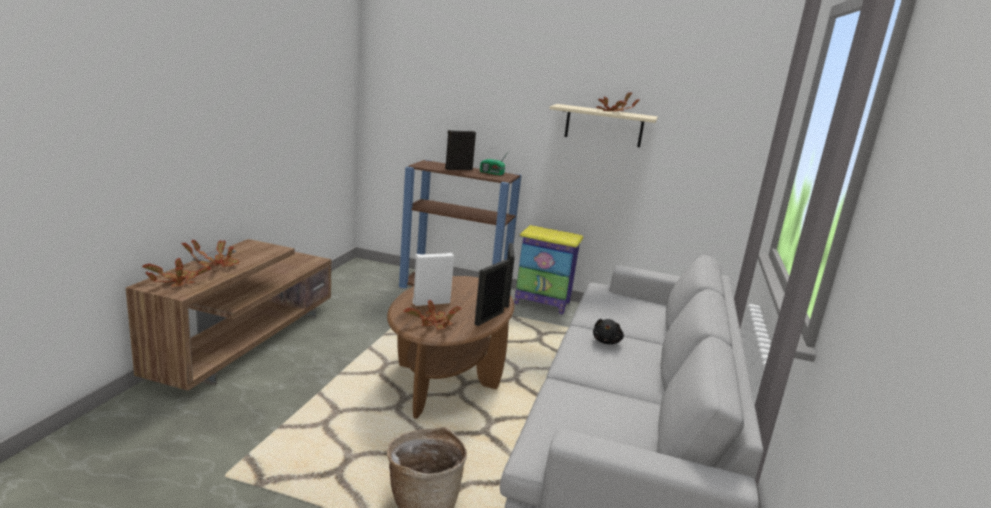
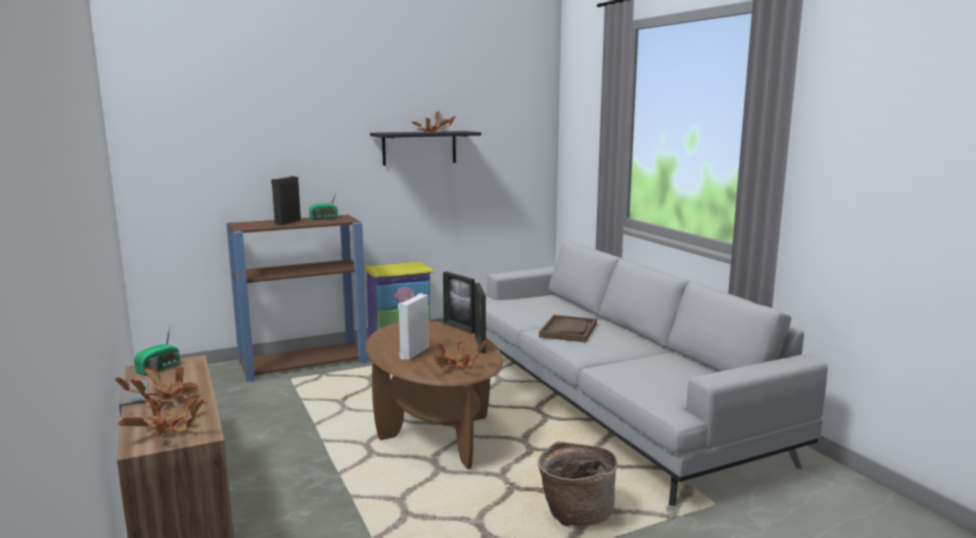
camera: 40 degrees left, 5 degrees down
(257, 247) = (160, 368): none -> radio
(604, 126) = (419, 148): beige shelf -> black shelf
(606, 341) = (568, 330): black plush toy -> brown tray

